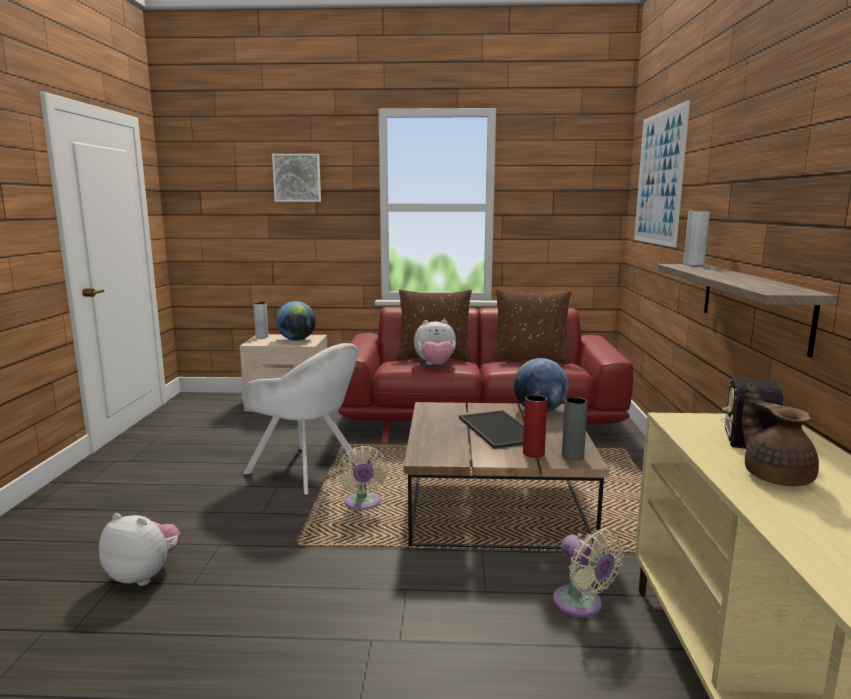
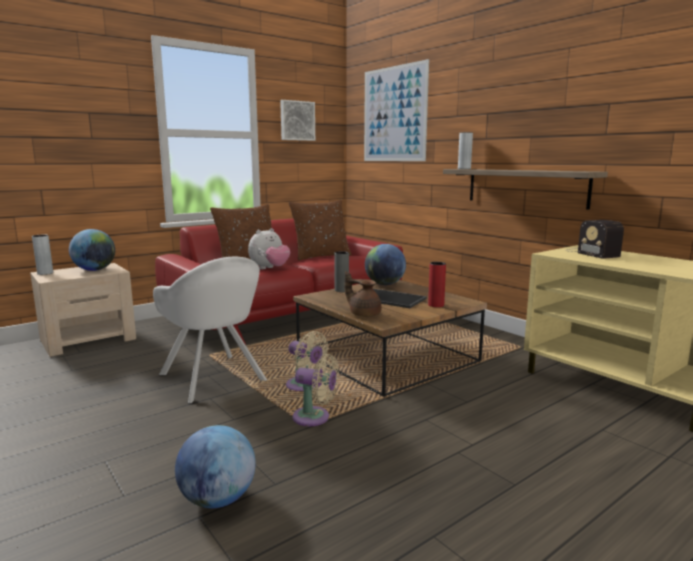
camera: 40 degrees left, 0 degrees up
(144, 575) = (218, 499): plush toy -> globe
(297, 178) = (67, 97): picture -> picture (297, 121)
(308, 470) = (215, 380): white armchair -> white armchair turned 60 degrees clockwise
(572, 456) = (457, 301): grey vase -> grey vase (341, 290)
(581, 605) = (518, 388): beige fan -> beige fan (315, 418)
(775, 476) = (646, 264): brown teapot -> brown teapot (364, 314)

